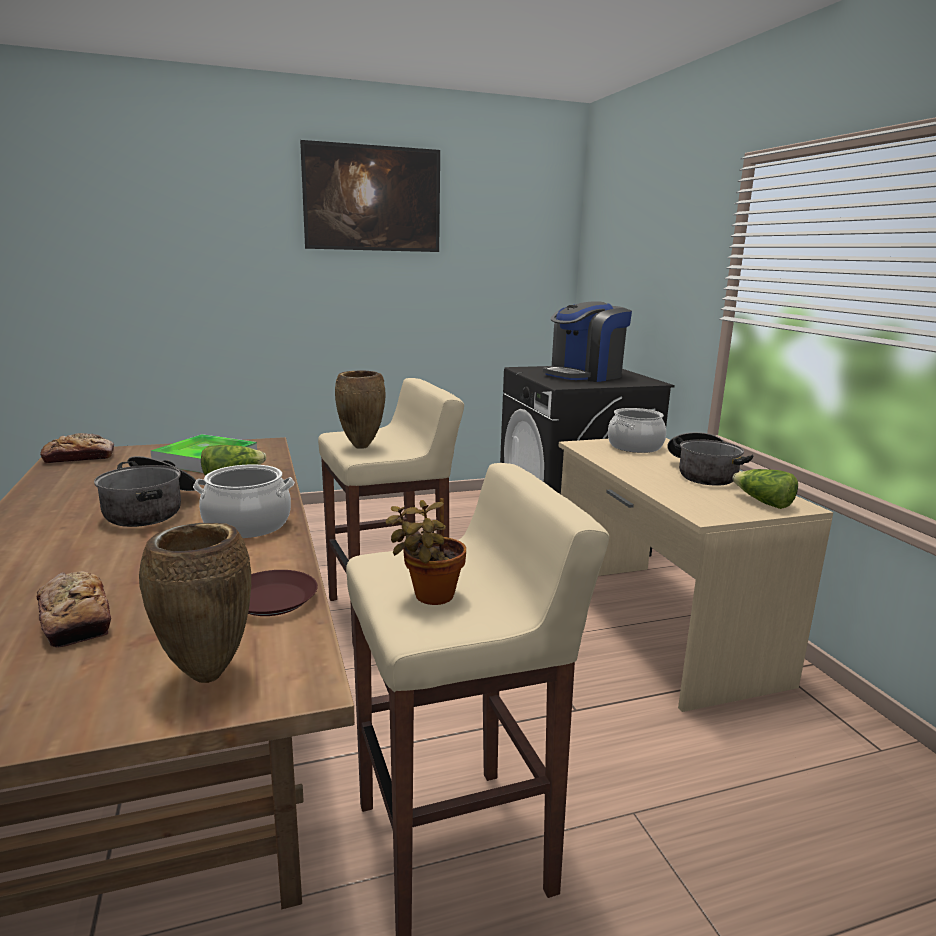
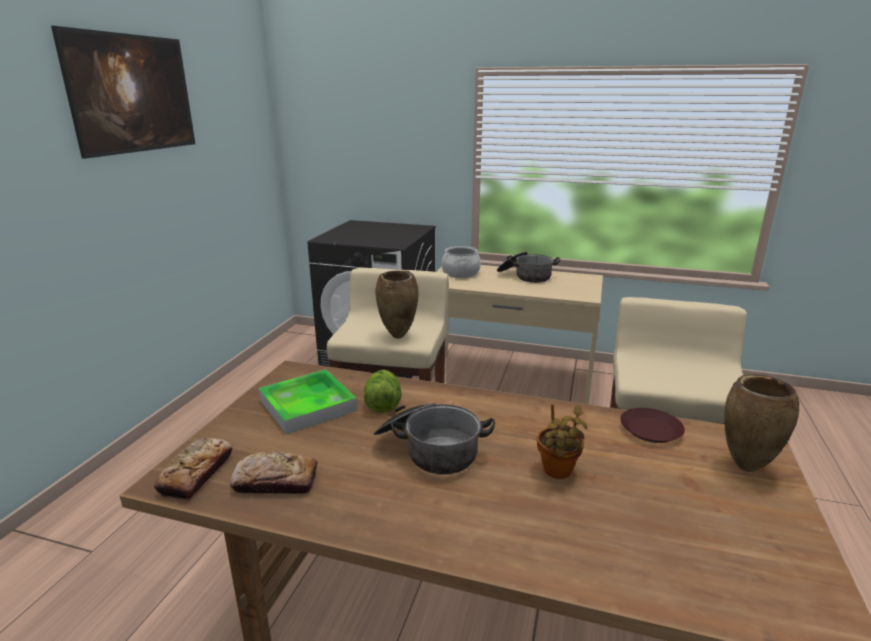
camera: 55 degrees left, 5 degrees up
(75, 618) = (648, 508): bread -> bread (275, 482)
(247, 525) = (508, 416): cooking pot -> none
(429, 596) = (696, 379): potted plant -> potted plant (557, 472)
(584, 375) = (376, 233): coffee machine -> none
(763, 502) = (579, 281): lettuce -> none

